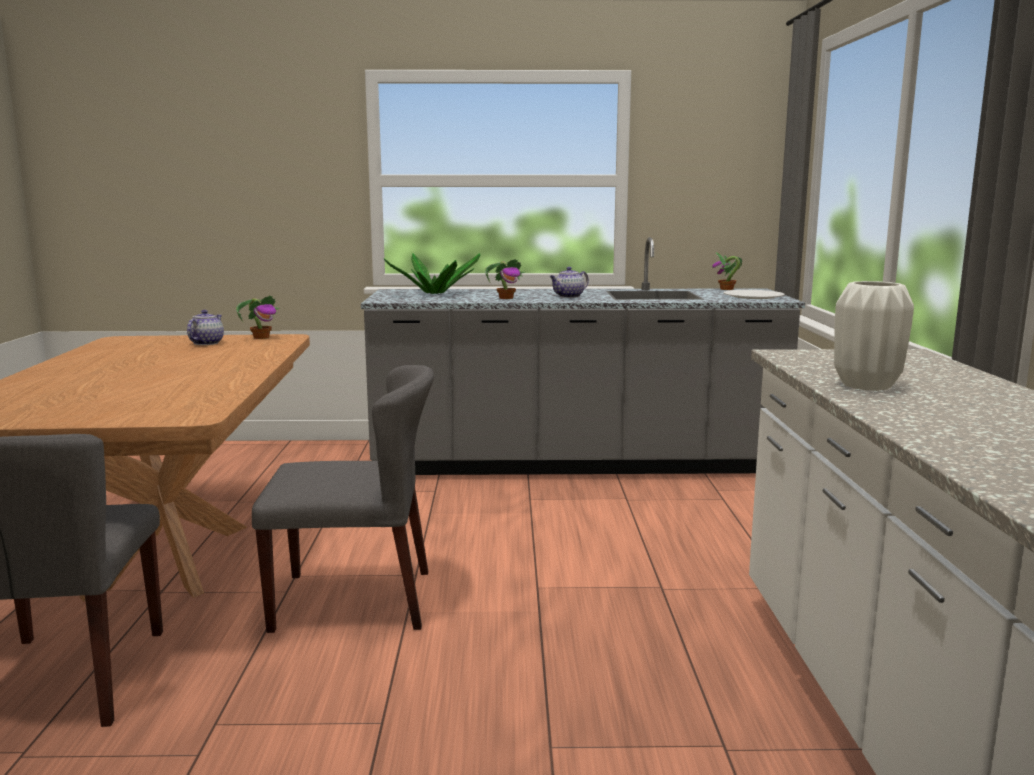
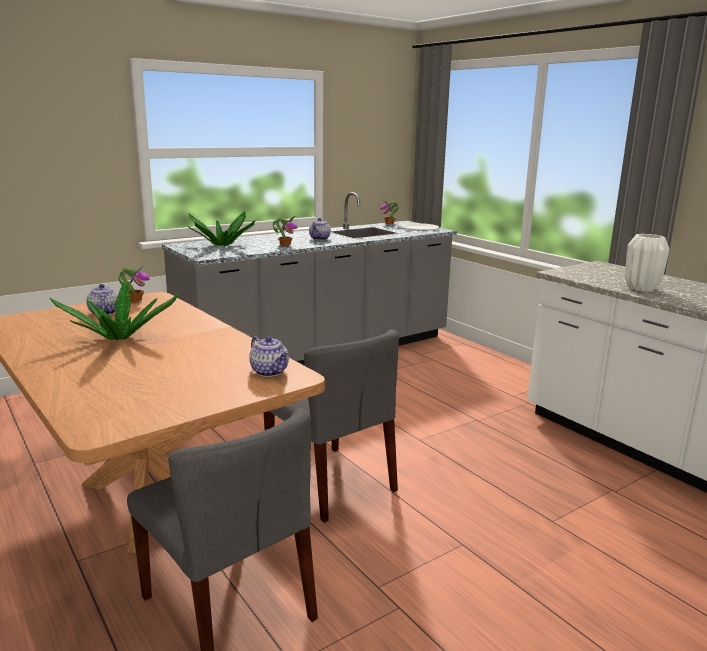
camera: 35 degrees left, 5 degrees up
(157, 362) = (119, 338): none -> potted plant
(186, 408) = (270, 372): none -> teapot
(355, 600) = (331, 482): grey chair -> grey chair turned 90 degrees clockwise

